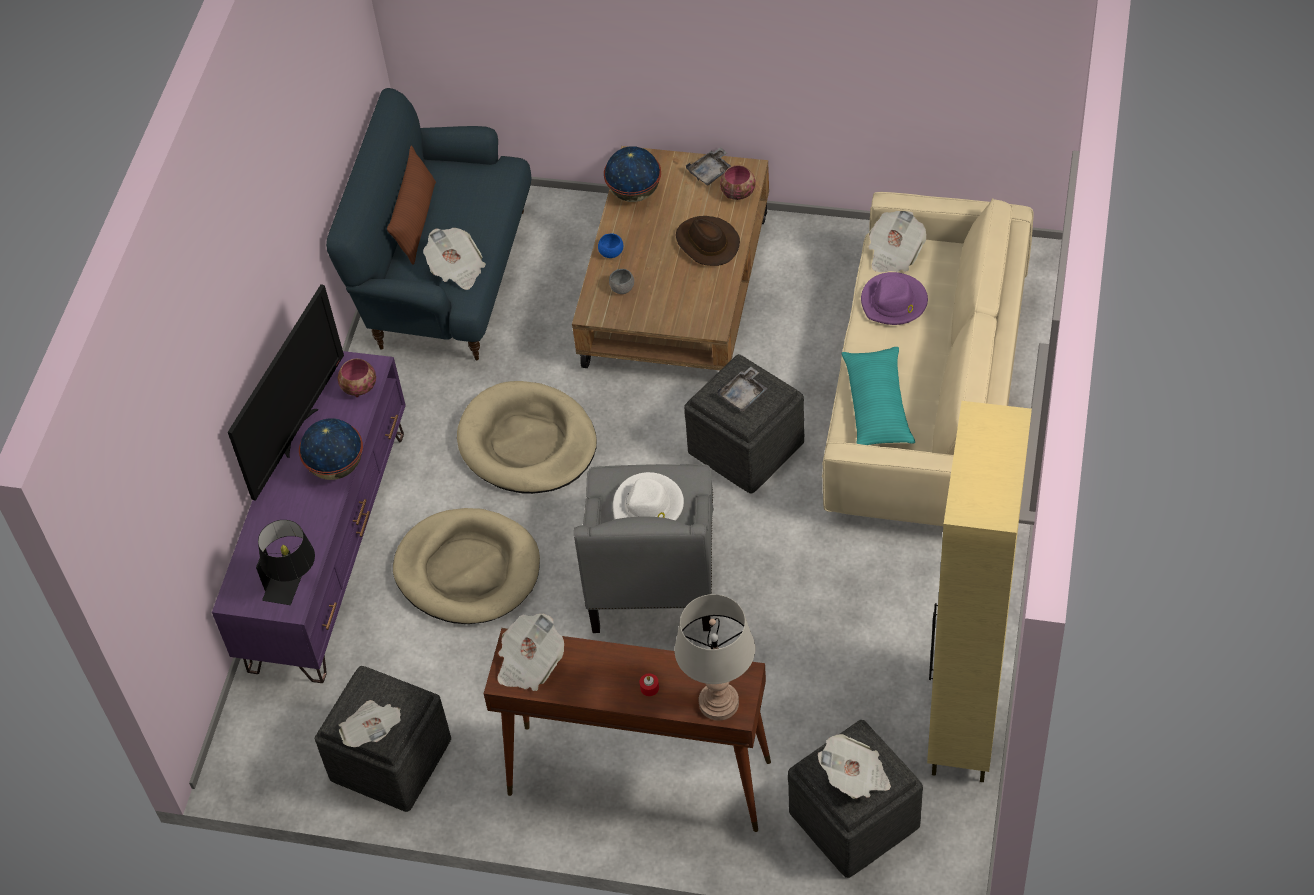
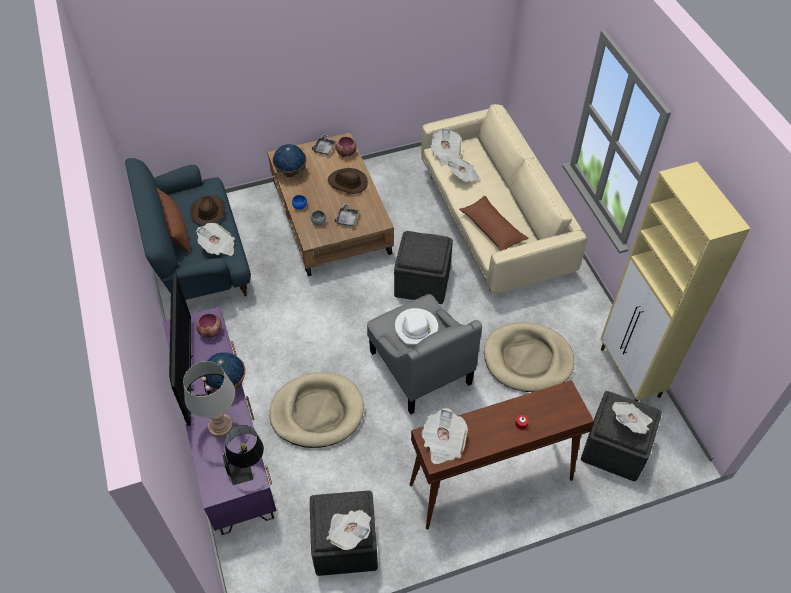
camera: 35 degrees left, 0 degrees up
(476, 209) = (208, 211): none -> brown hat
(527, 443) = (304, 328): beige dog bed -> beige dog bed (527, 359)
(719, 703) = (565, 414): grey table lamp -> grey table lamp (221, 426)
(743, 395) = (425, 250): grey tray -> grey tray (347, 218)
(877, 405) = (492, 229): turquoise pillow -> brown pillow
(894, 302) = (463, 176): purple hat -> newspaper

